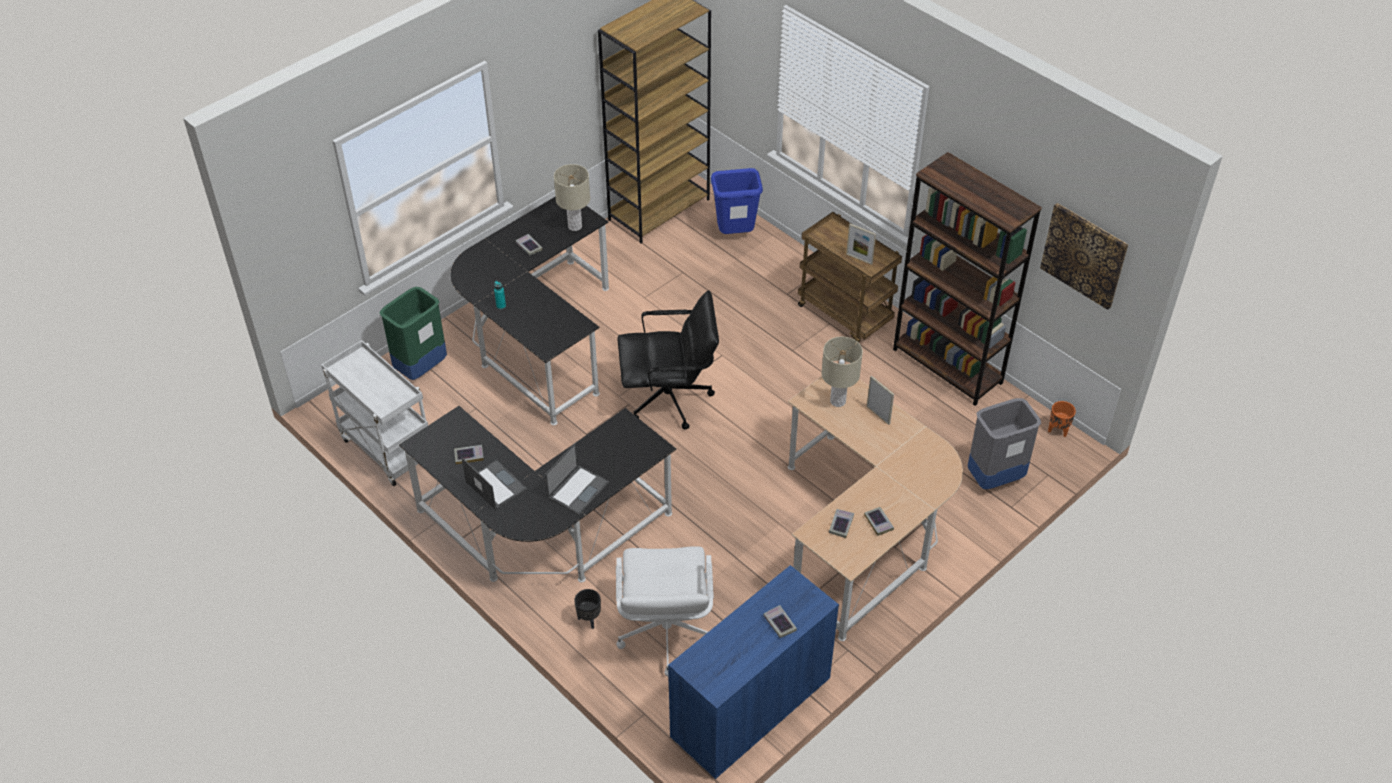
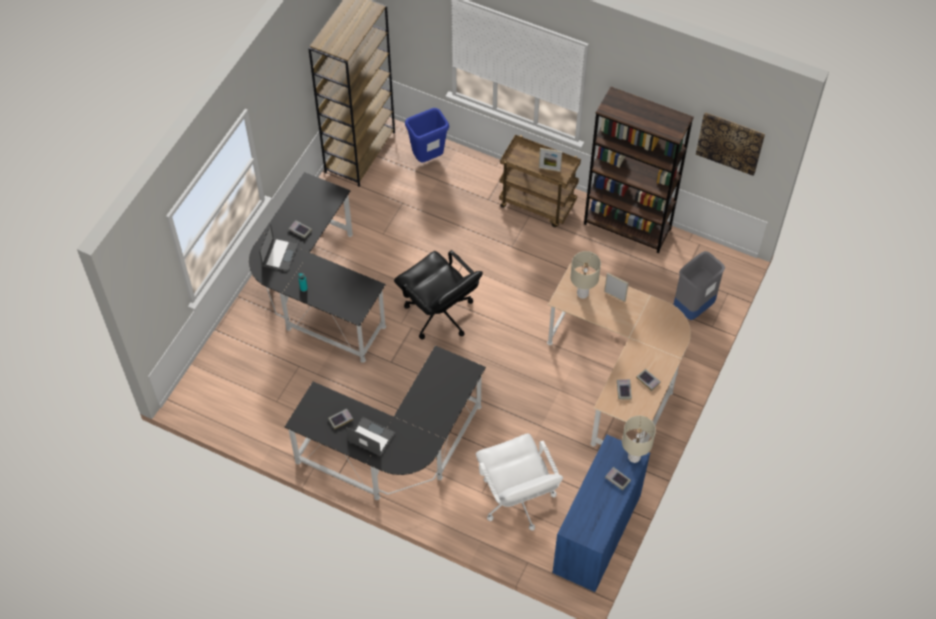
camera: 20 degrees left, 10 degrees up
(385, 448) = (246, 420): white cart -> none
(421, 368) = (240, 345): green trash can -> none
(575, 226) = (327, 202): beige table lamp -> beige table lamp (634, 457)
(578, 489) = (431, 421): laptop -> laptop (280, 254)
(589, 619) = (459, 506): black planter -> none
(669, 399) = (439, 314): black office chair -> black office chair turned 75 degrees clockwise
(1058, 431) = (722, 256): orange planter -> none

